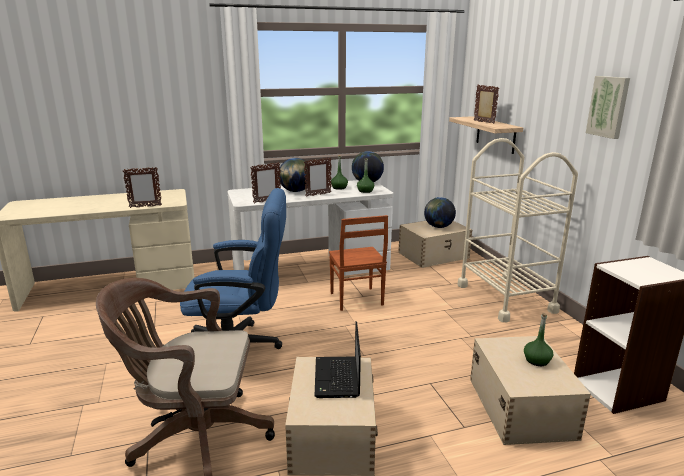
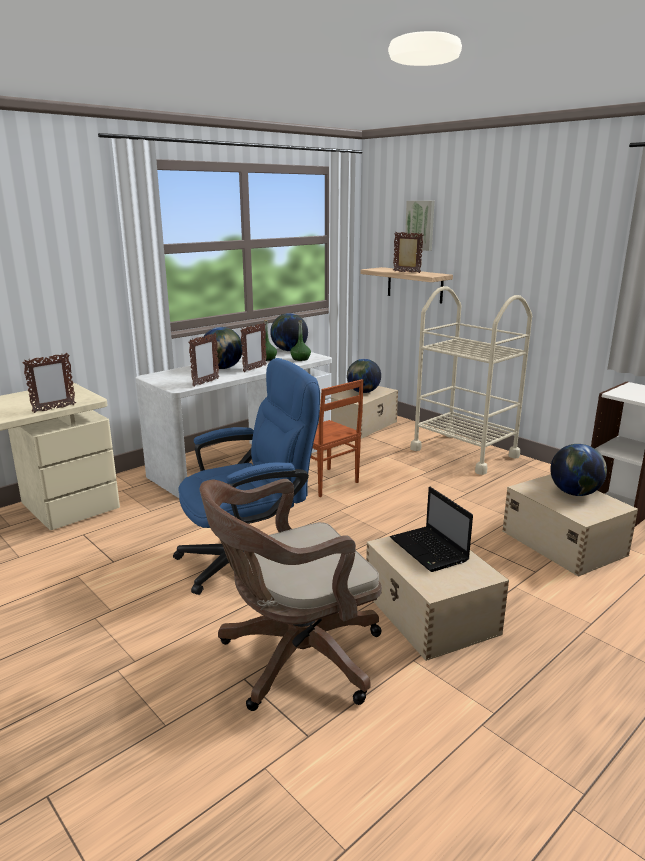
camera: 25 degrees left, 0 degrees up
(537, 360) = (575, 493): green bottle -> globe
(609, 106) = (558, 247): picture -> picture (420, 225)

